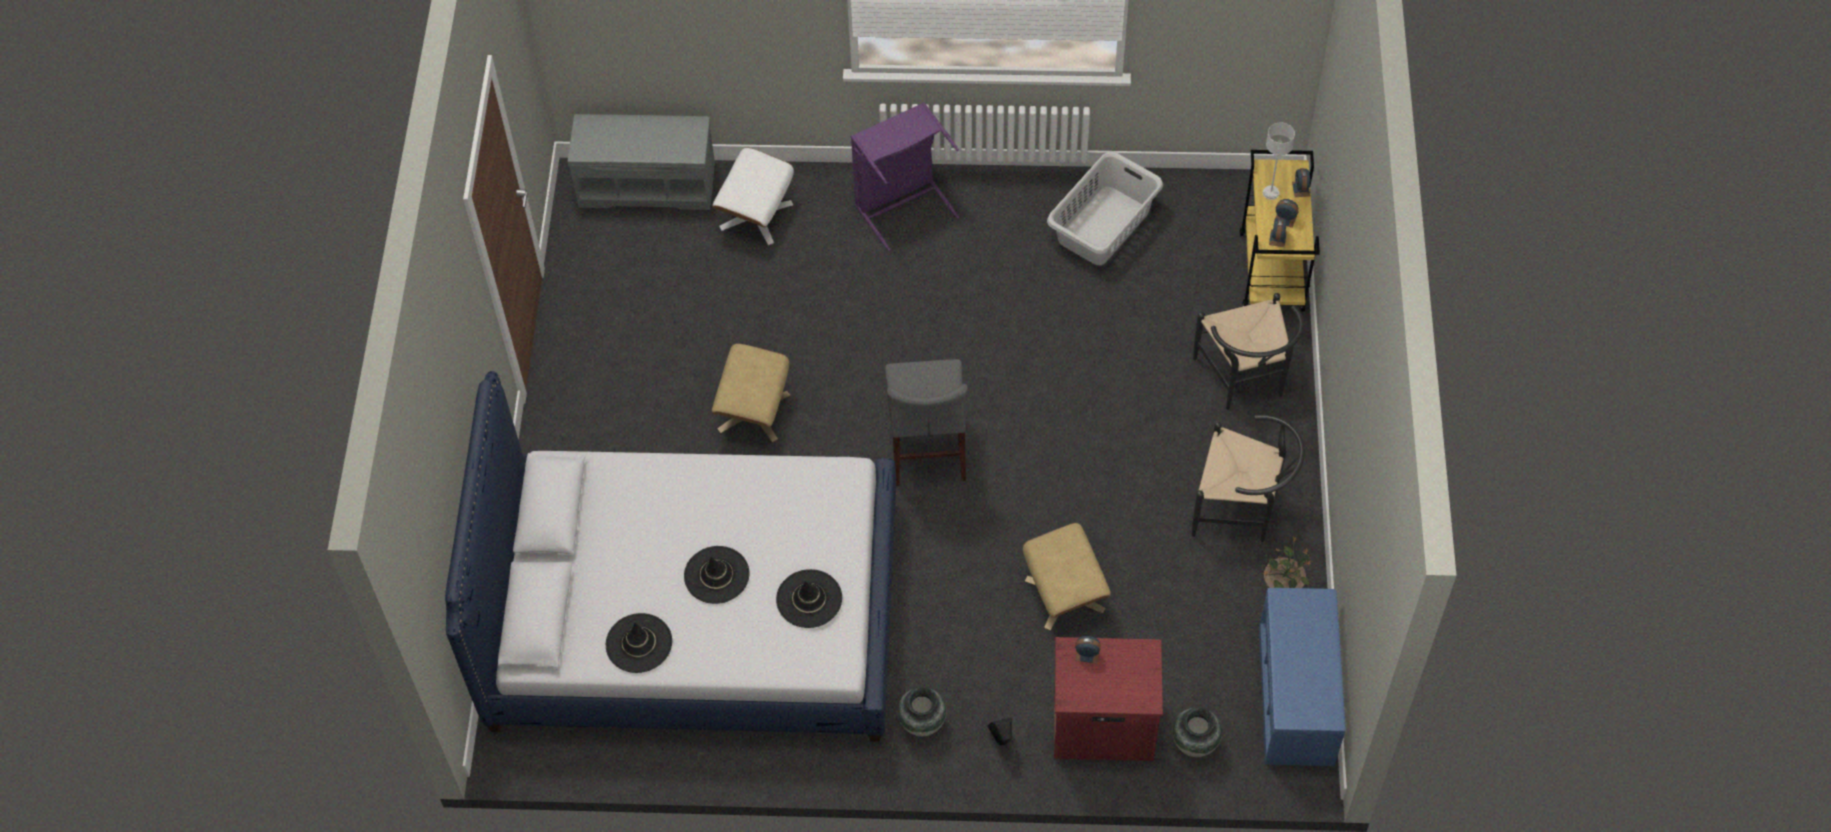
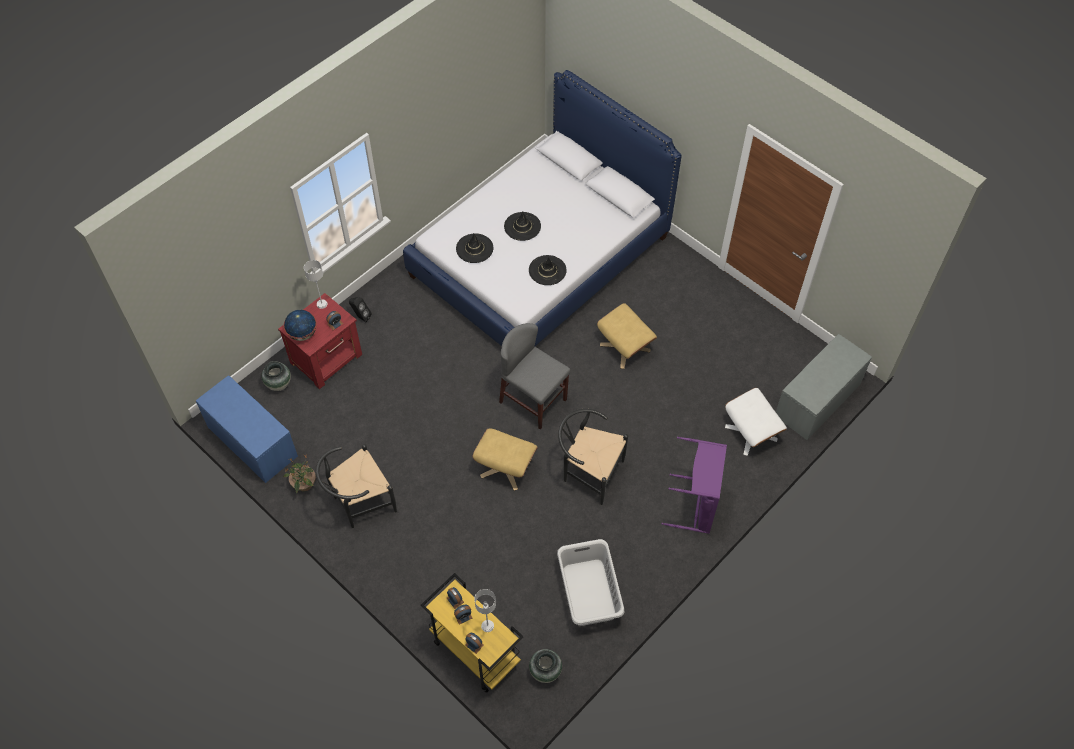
camera: 130 degrees right, 0 degrees up
(639, 643) = (518, 182): black hat -> black hat (547, 270)
(922, 723) = (401, 296): vase -> vase (545, 671)
(1065, 595) = (399, 394): beige ottoman -> beige ottoman (505, 468)
(1075, 697) = (321, 304): none -> grey table lamp
(1140, 677) = (302, 334): none -> globe
(1245, 381) = (424, 572): black chair -> black chair (588, 472)

